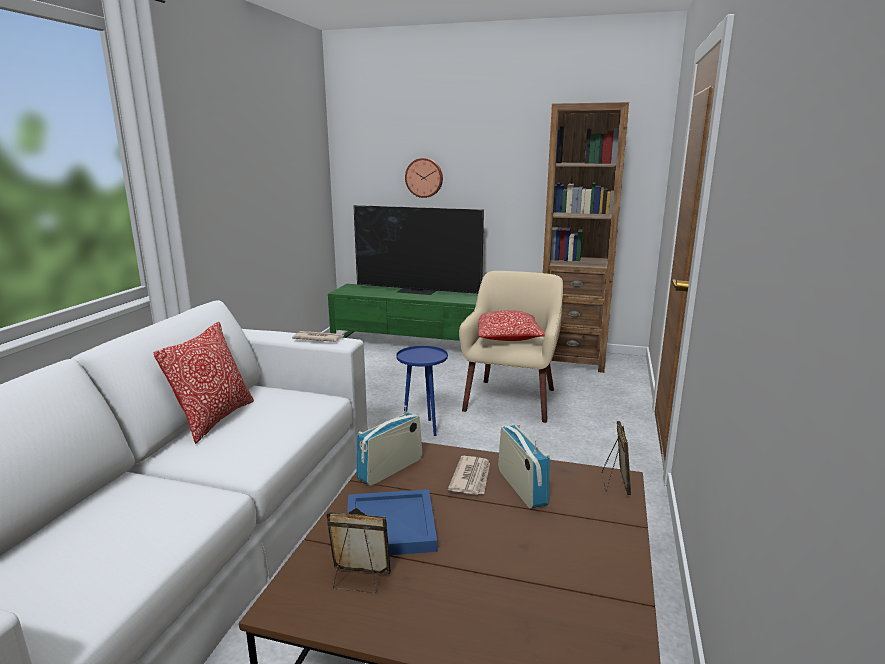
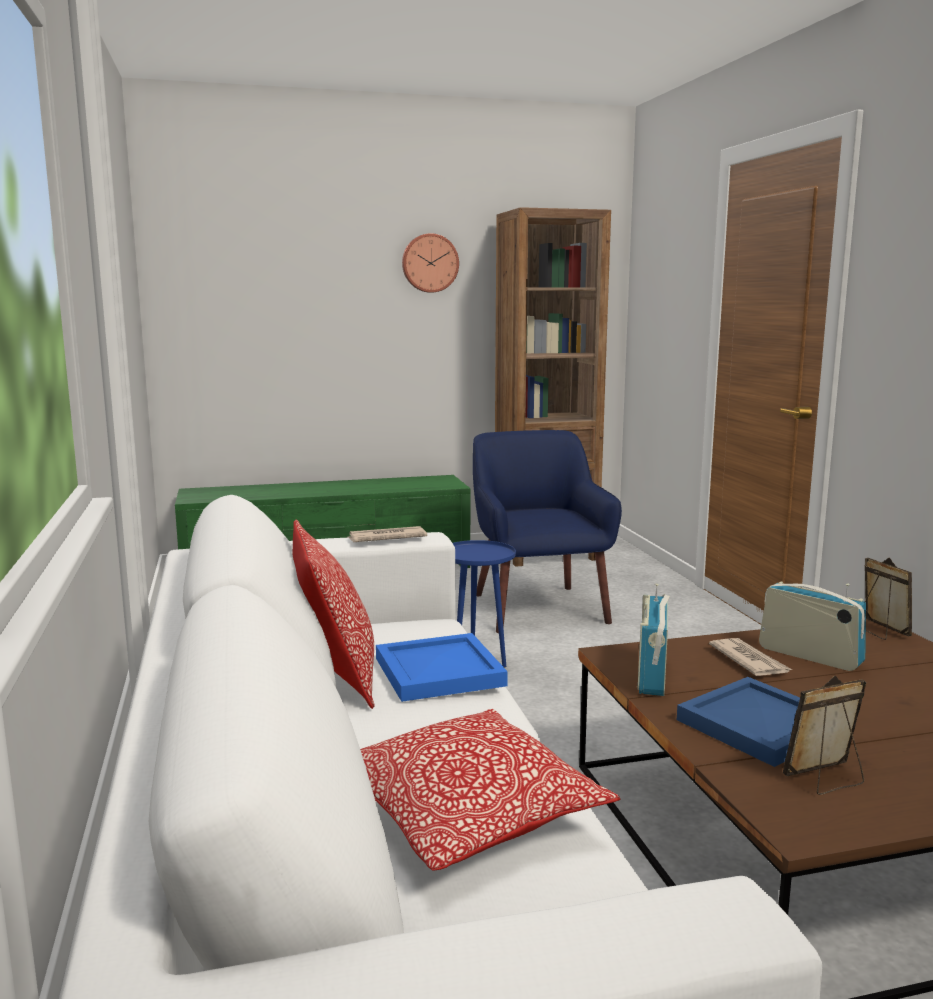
camera: 30 degrees left, 5 degrees down
(264, 431) = (441, 672): none -> blue tray
(417, 291) = (312, 485): television -> none
(424, 177) = (307, 312): wall clock -> wall clock (430, 263)
(507, 337) = (538, 518): pillow -> pillow (467, 813)
(511, 399) = (537, 607): beige armchair -> blue armchair

